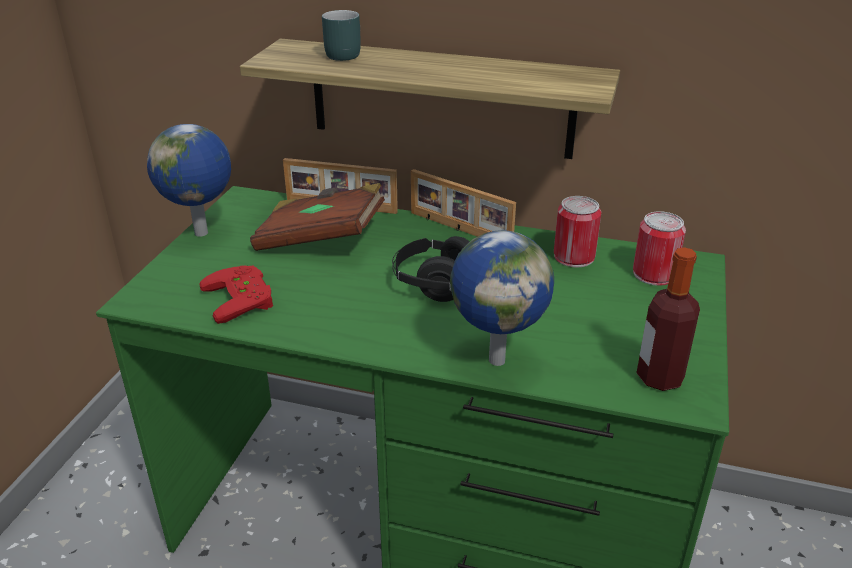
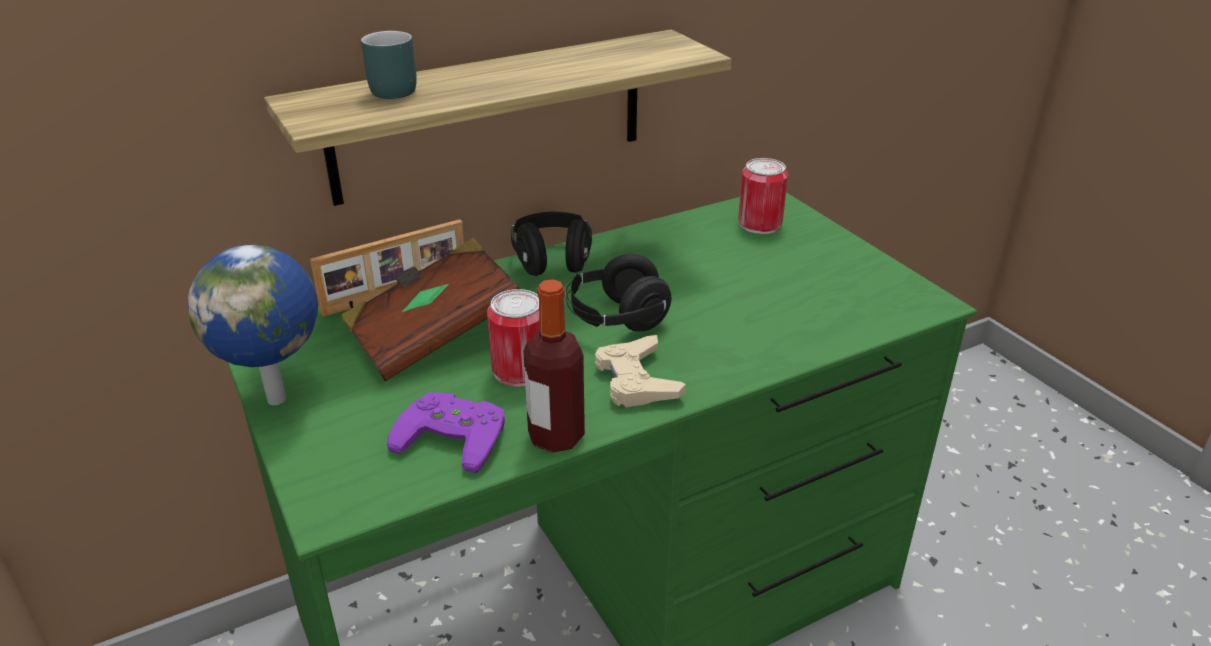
camera: 45 degrees left, 0 degrees up
(243, 298) = (455, 433): red game controller -> purple game controller
(381, 327) = (636, 380): none -> beige game controller
(459, 230) = (552, 261): picture frame -> black headphones
(497, 359) = (768, 350): globe -> none
(574, 256) = (683, 238): can -> can (520, 370)
(659, 377) = (887, 298): bottle -> bottle (556, 436)

